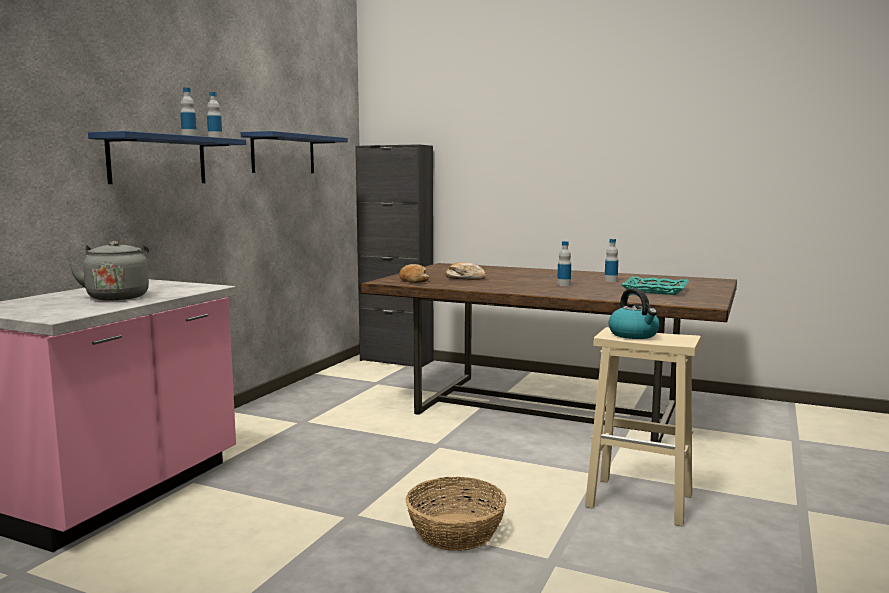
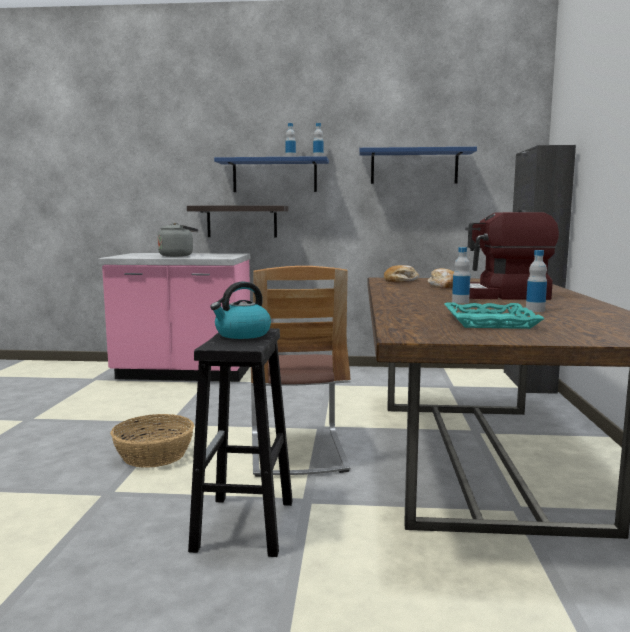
camera: 70 degrees right, 0 degrees up
(121, 230) = (242, 221): none -> shelf
(496, 463) = (297, 452): none -> chair
(536, 277) = (502, 296): none -> coffee machine
(641, 501) = (244, 526): beige stool -> black stool

